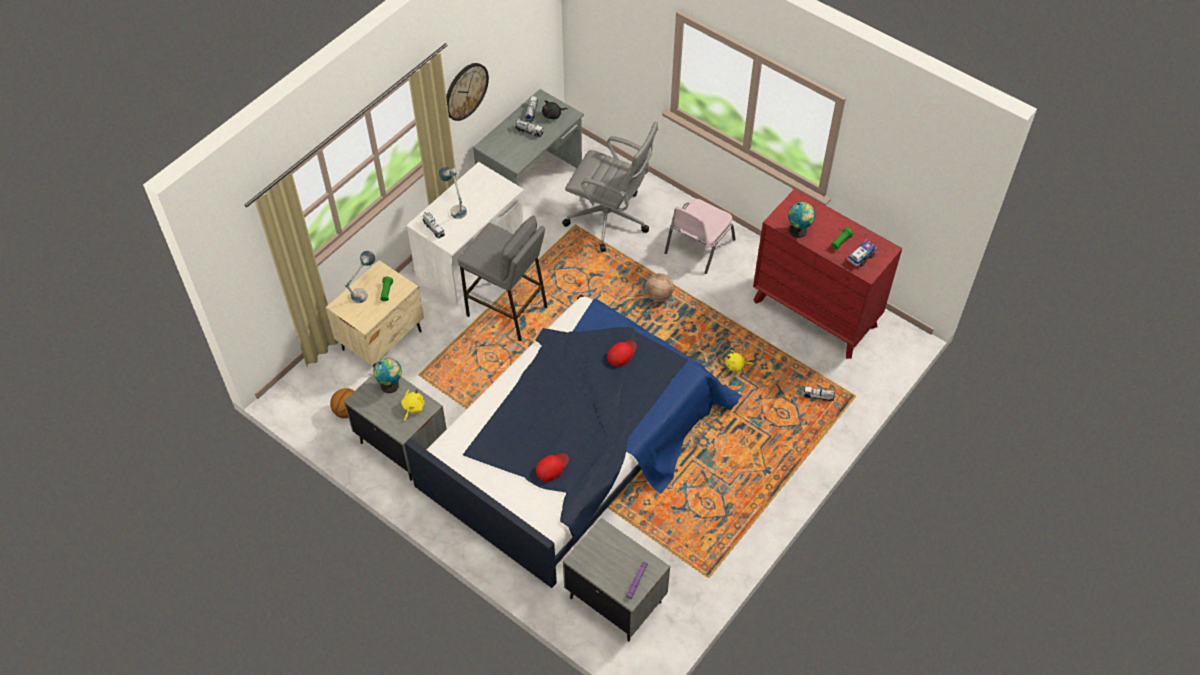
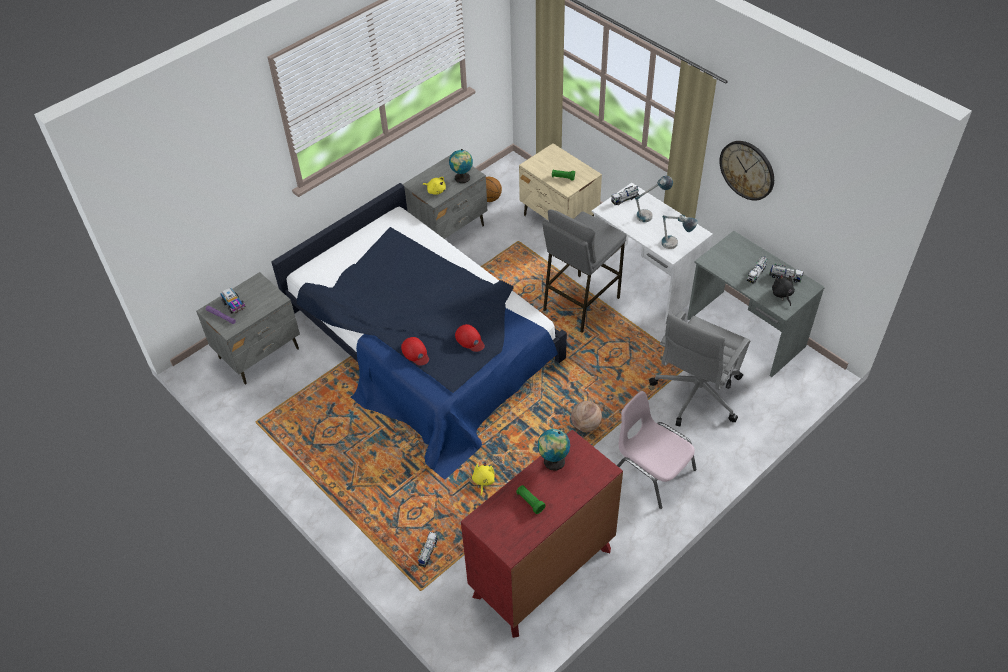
camera: 100 degrees right, 5 degrees down
(364, 291) = (566, 164): table lamp -> table lamp (675, 246)
(552, 467) = (359, 280): red cap -> red cap (415, 353)
(861, 257) = (504, 519): toy truck -> toy truck (234, 305)

